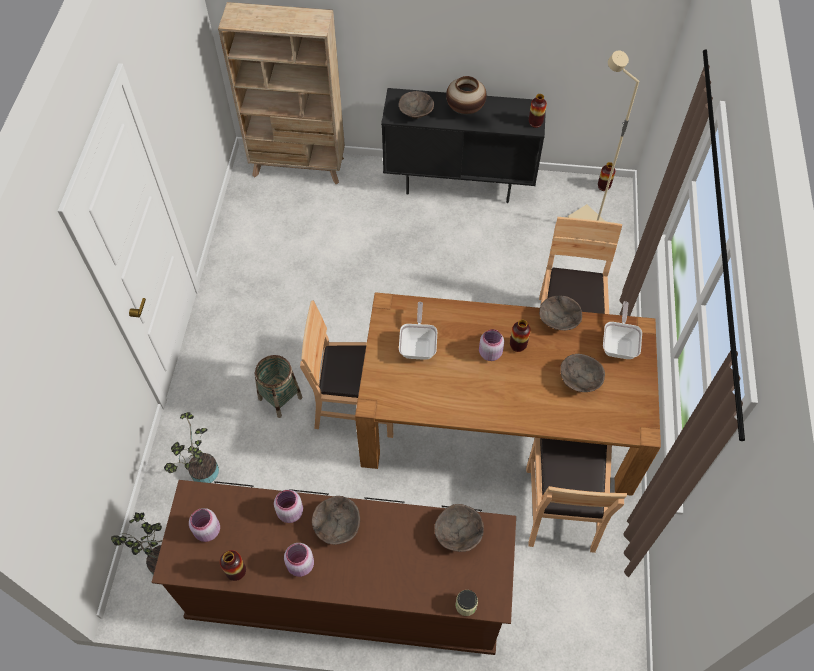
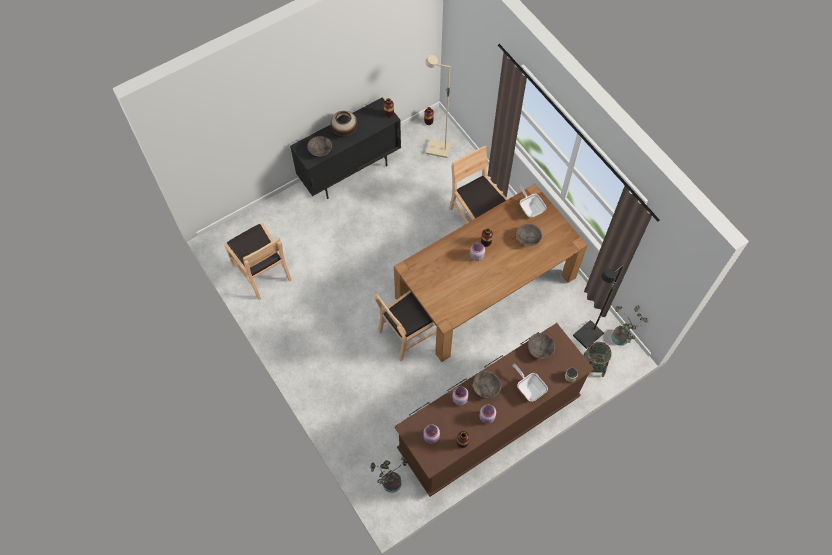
camera: 40 degrees left, 5 degrees up
(202, 474) = (366, 427): potted plant -> potted plant (620, 339)
(280, 398) = (368, 359): basket -> basket (592, 366)
(299, 167) = (249, 225): beige bookcase -> none
(418, 345) = (440, 277): frying pan -> frying pan (529, 388)
(559, 320) = (493, 216): brown bowl -> none
(561, 508) = (550, 308): brown chair -> brown chair (262, 271)
(582, 583) = (588, 335): none -> black floor lamp

